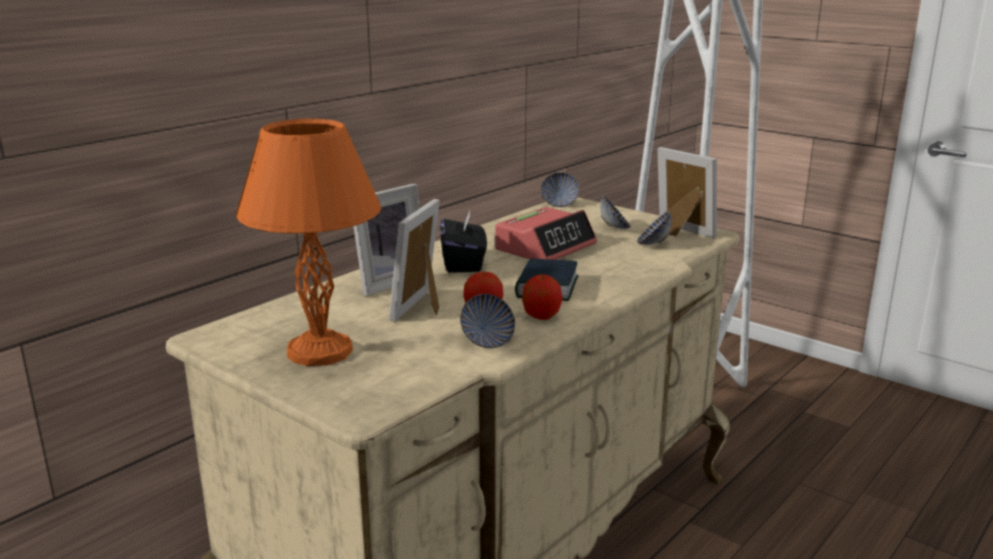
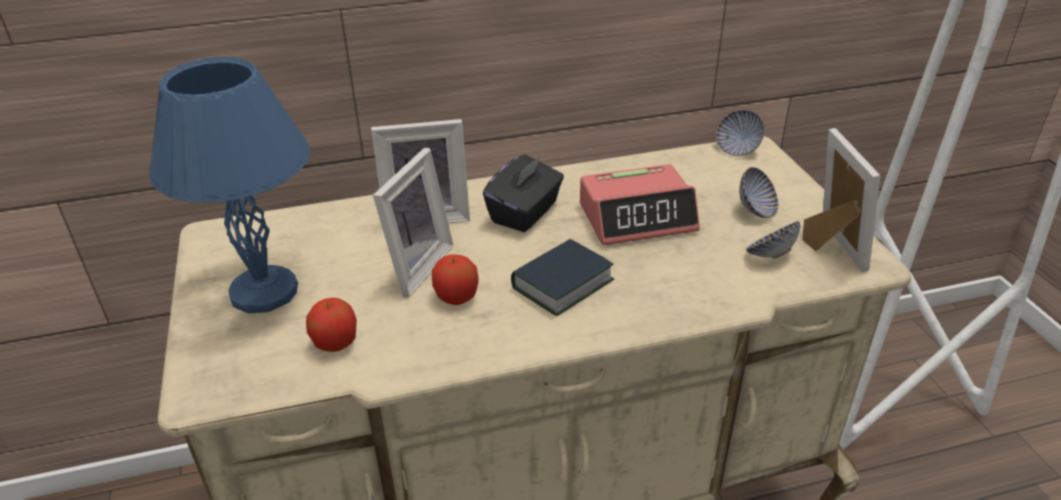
camera: 35 degrees right, 15 degrees up
(321, 350) = (266, 290): orange table lamp -> blue table lamp
(424, 307) = (413, 266): picture frame -> picture frame turned 150 degrees clockwise
(487, 341) = (410, 343): bowl -> none
(541, 316) = (504, 328): apple -> apple (336, 343)

